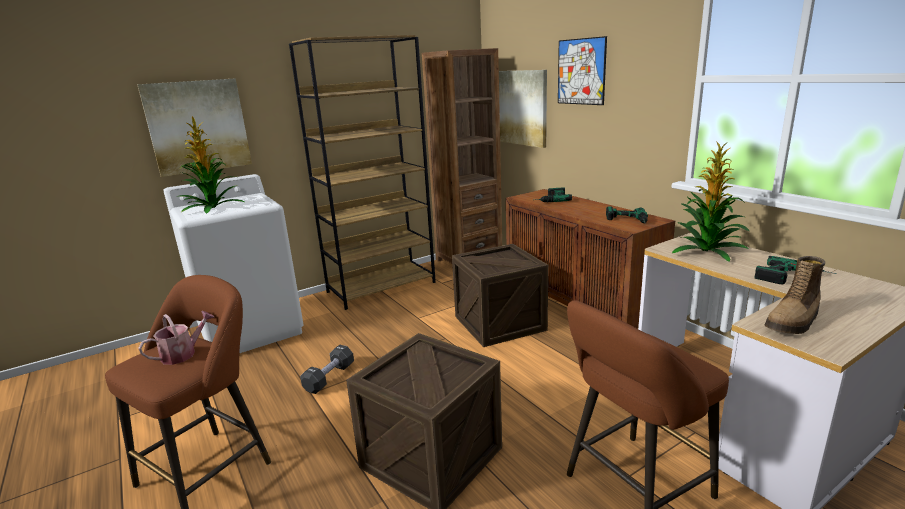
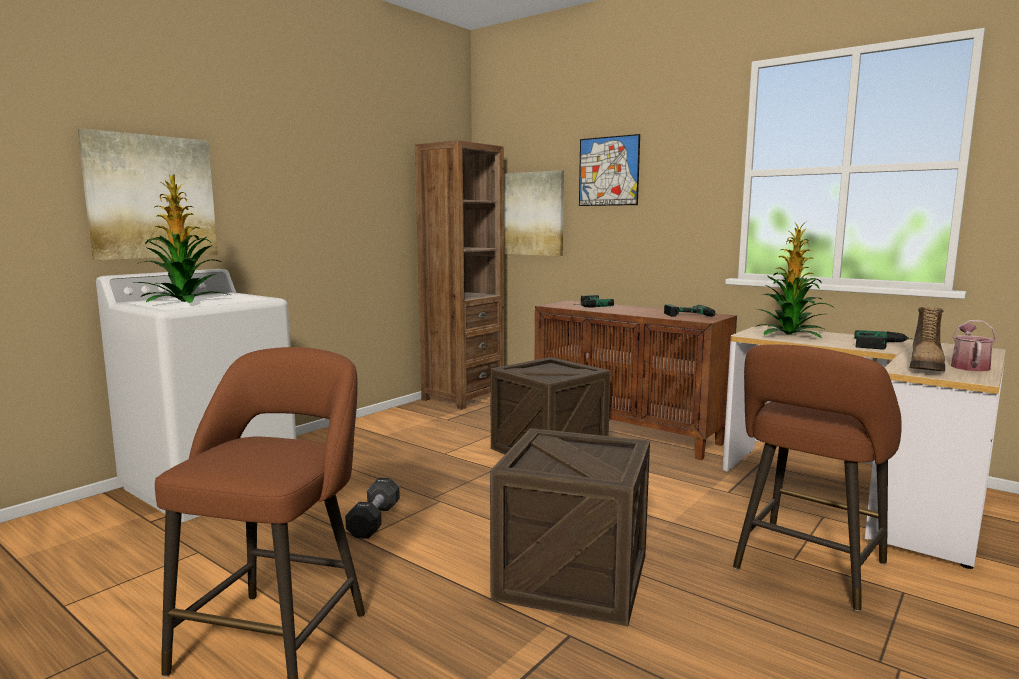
camera: 20 degrees left, 10 degrees down
(183, 354) = (272, 448): watering can -> watering can (969, 366)
(382, 287) = (370, 428): brown bookcase -> none

